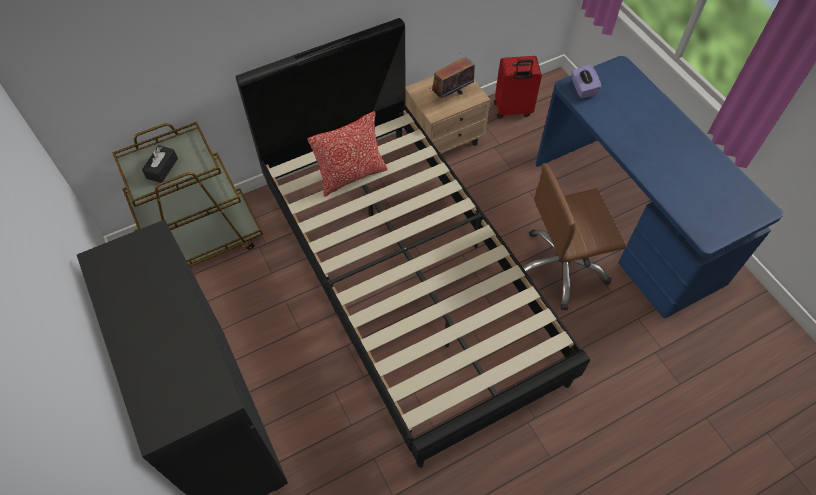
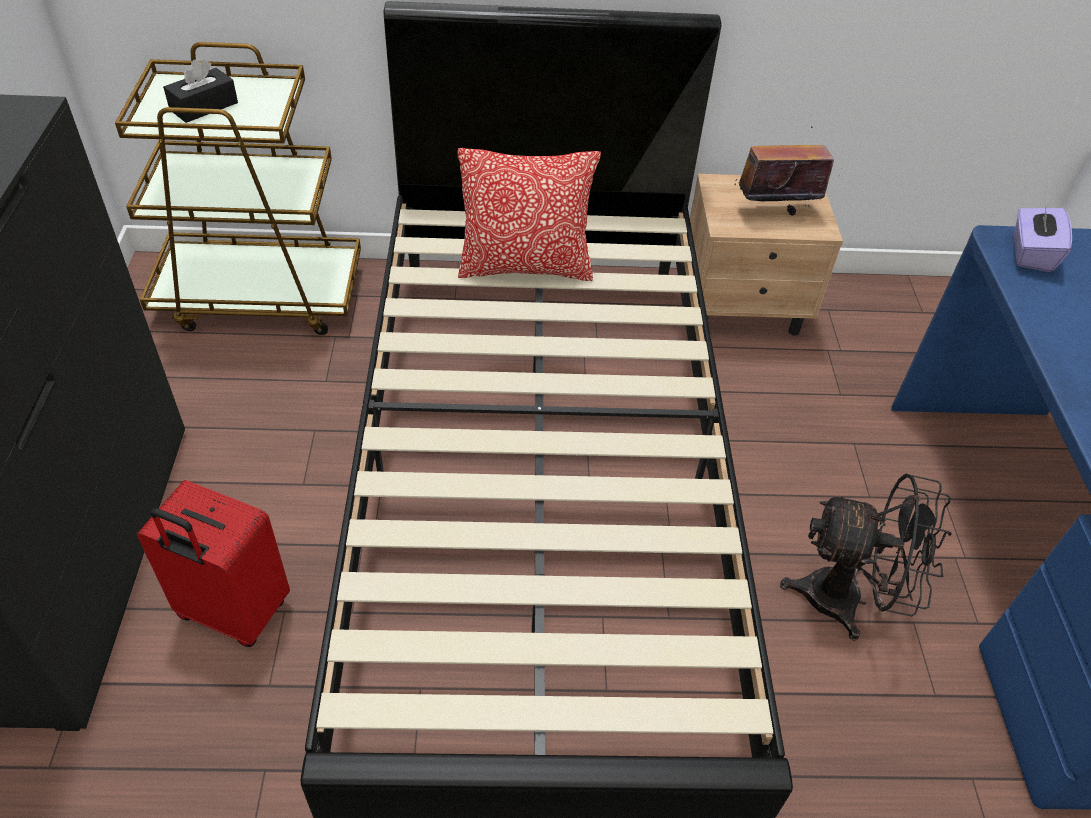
camera: 25 degrees right, 10 degrees down
(512, 110) = (893, 309): red suitcase -> red suitcase (232, 613)
(560, 268) = (847, 600): brown office chair -> black fan

